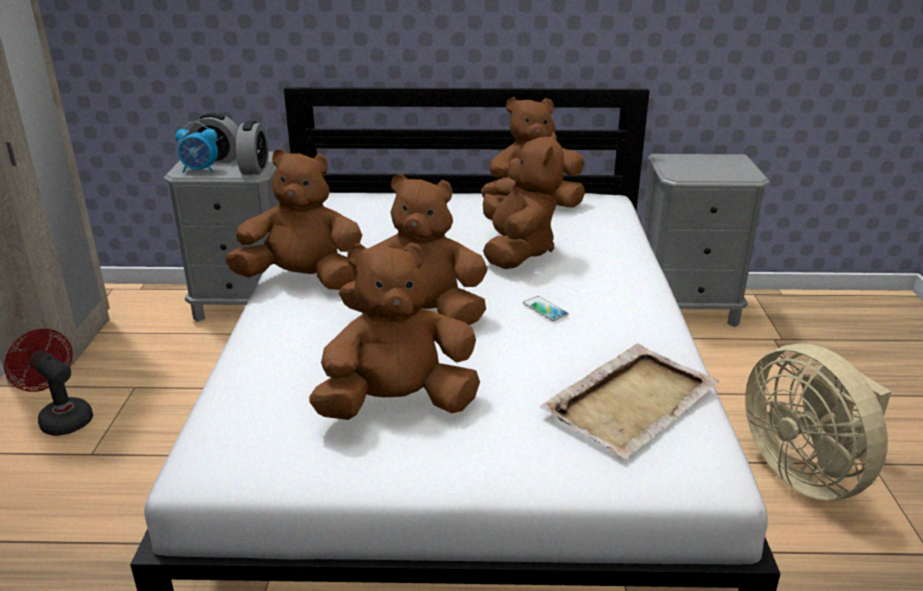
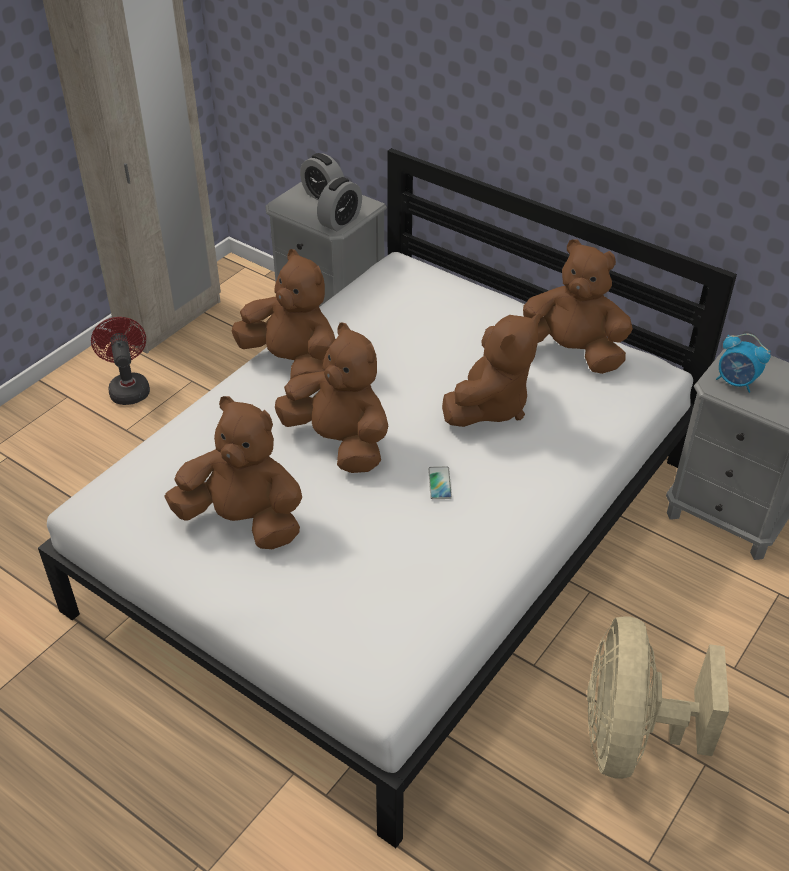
camera: 35 degrees right, 15 degrees up
(200, 170) = (296, 208): alarm clock -> alarm clock (736, 382)
(632, 401) = (401, 605): beige tray -> none

